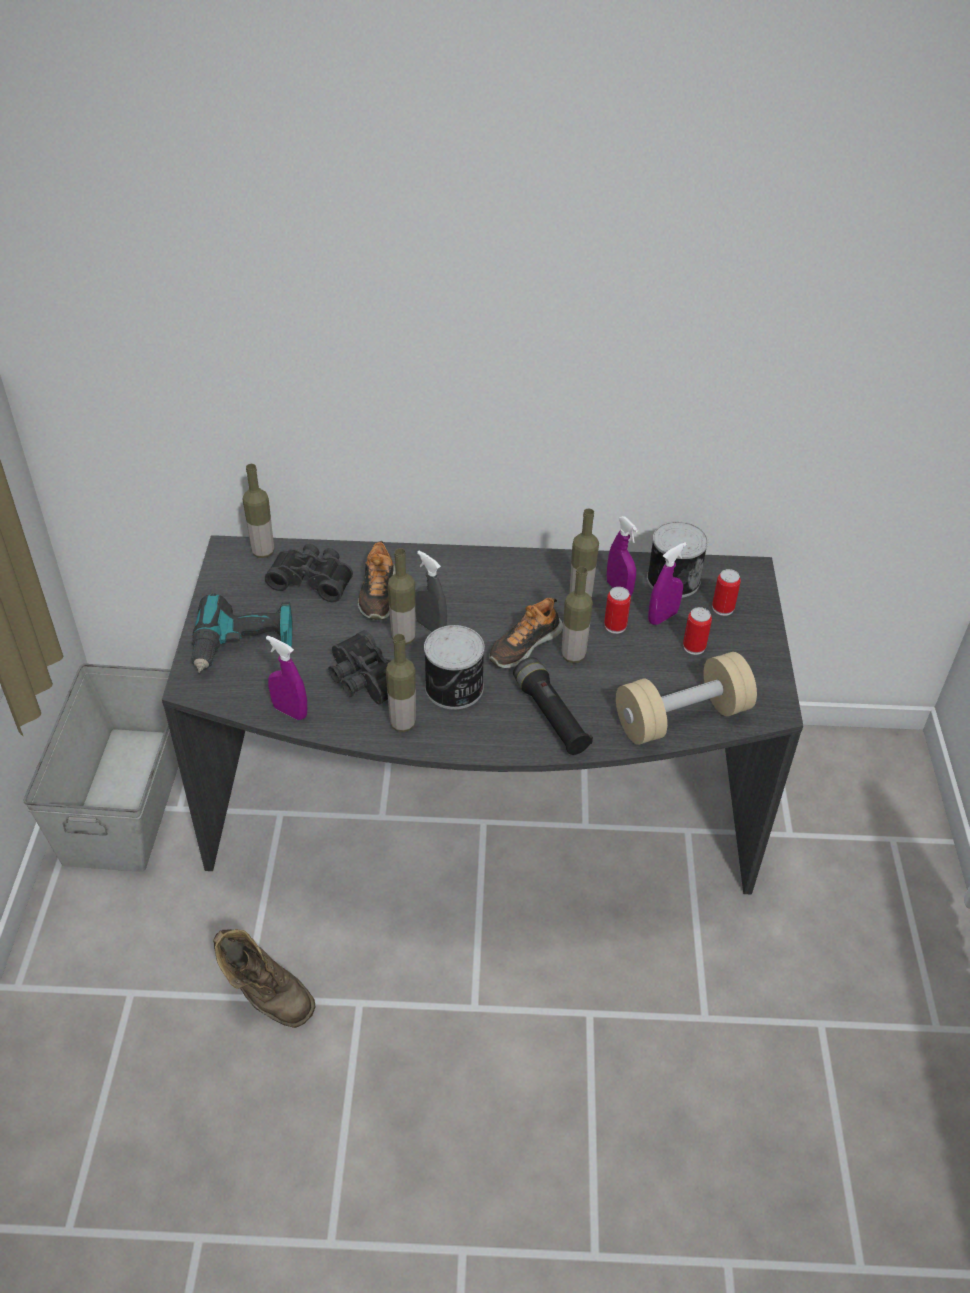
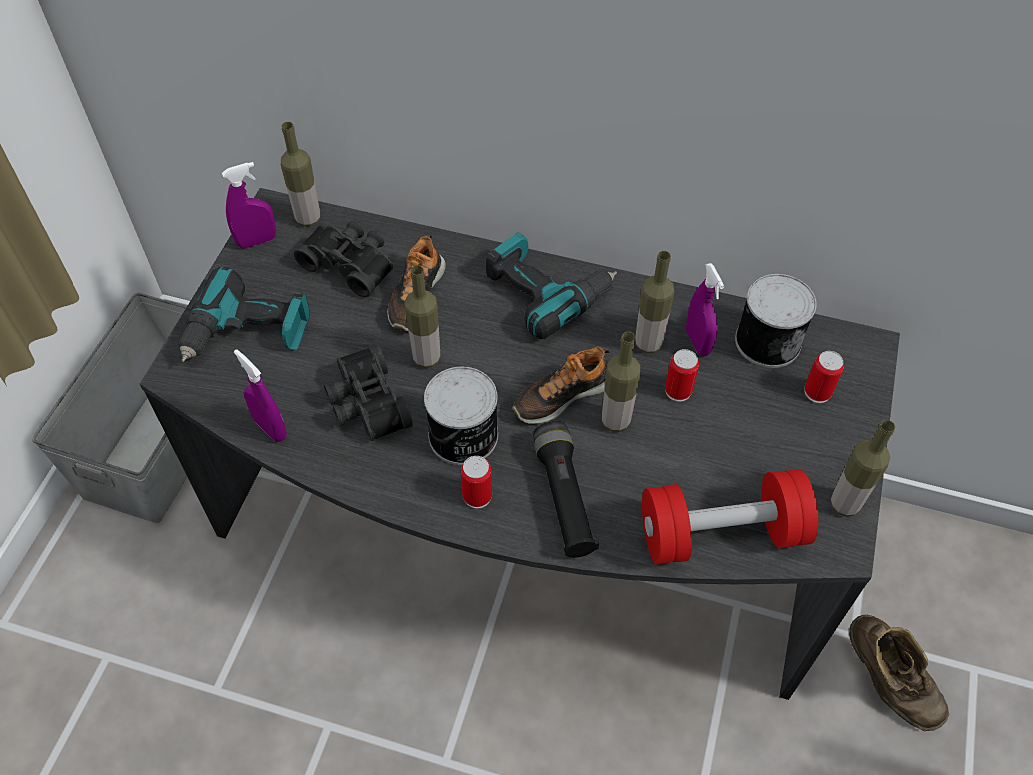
camera: 15 degrees right, 10 degrees up
(263, 993) = (235, 690): brown boot -> brown boot (886, 684)
(402, 724) = (389, 471): bottle -> bottle (844, 504)
(430, 627) = (462, 350): grey spray bottle -> none
(485, 573) = (546, 291): none -> power drill
(662, 617) = (739, 390): purple spray bottle -> purple spray bottle (257, 241)
(682, 717) = (721, 533): beige dumbbell -> red dumbbell
(694, 647) = (766, 438): can -> can (477, 496)

